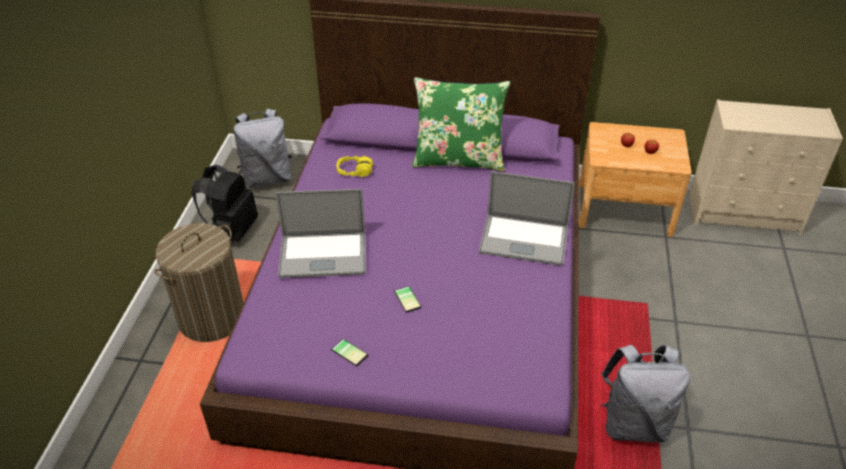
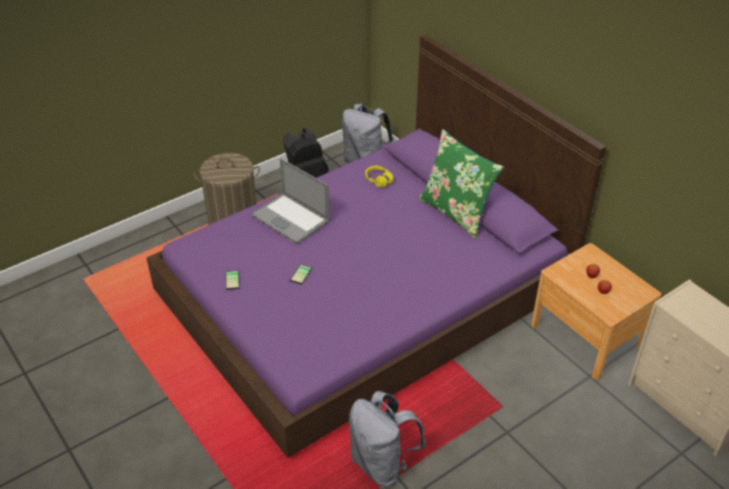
camera: 45 degrees right, 0 degrees up
(523, 240) = (420, 289): laptop -> none

